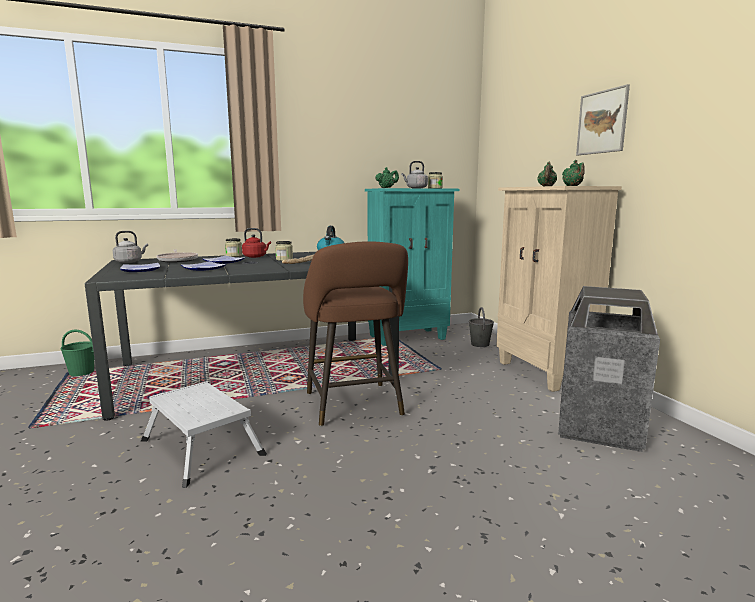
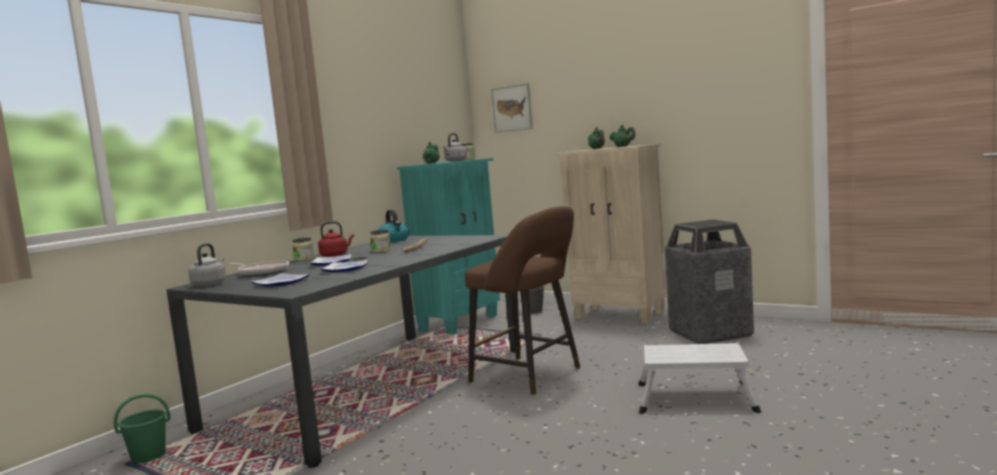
camera: 35 degrees left, 5 degrees down
(202, 447) = (470, 441): white step ladder -> white step ladder (696, 397)
(602, 122) = (627, 93): picture -> picture (512, 108)

